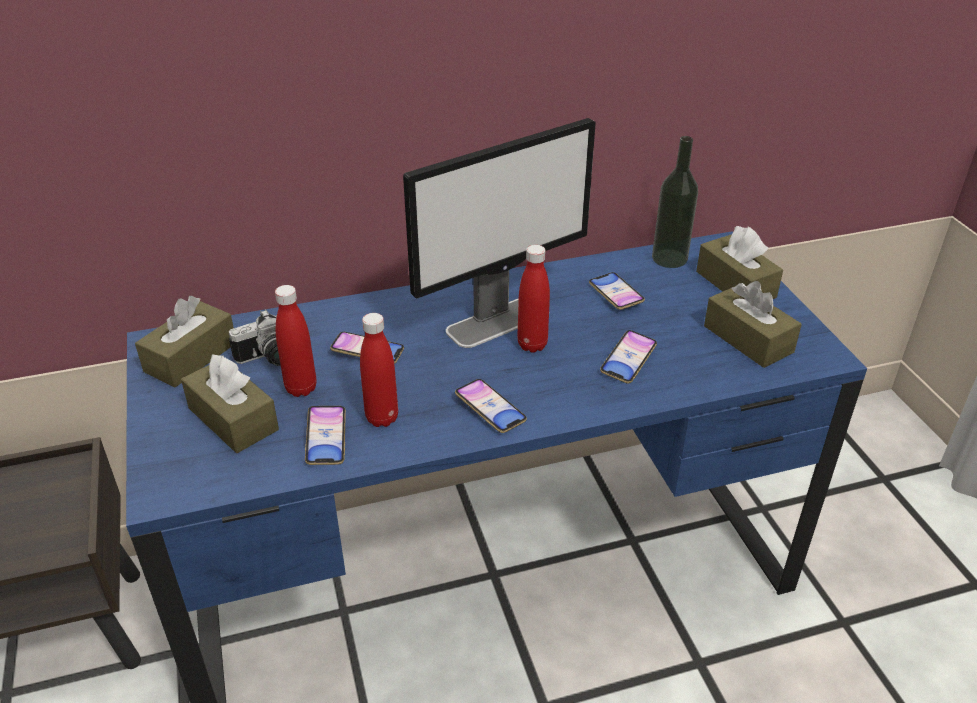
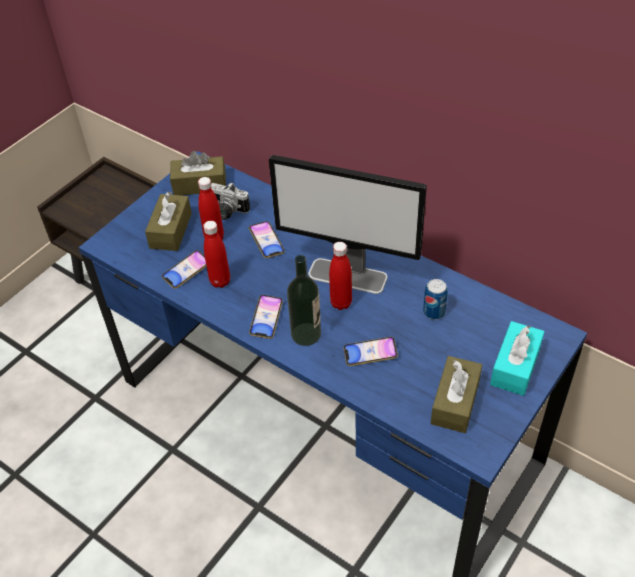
camera: 55 degrees right, 10 degrees up
(615, 294) = (434, 312): phone -> can
(669, 258) = (508, 317): bottle -> bottle (306, 334)
(735, 284) = (515, 366): brown tissue box -> turquoise tissue box

